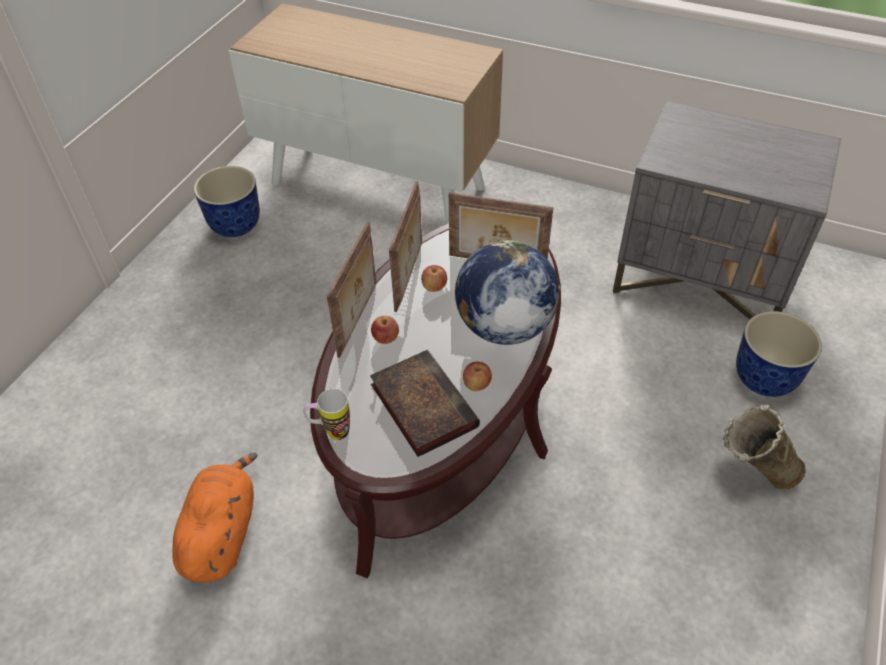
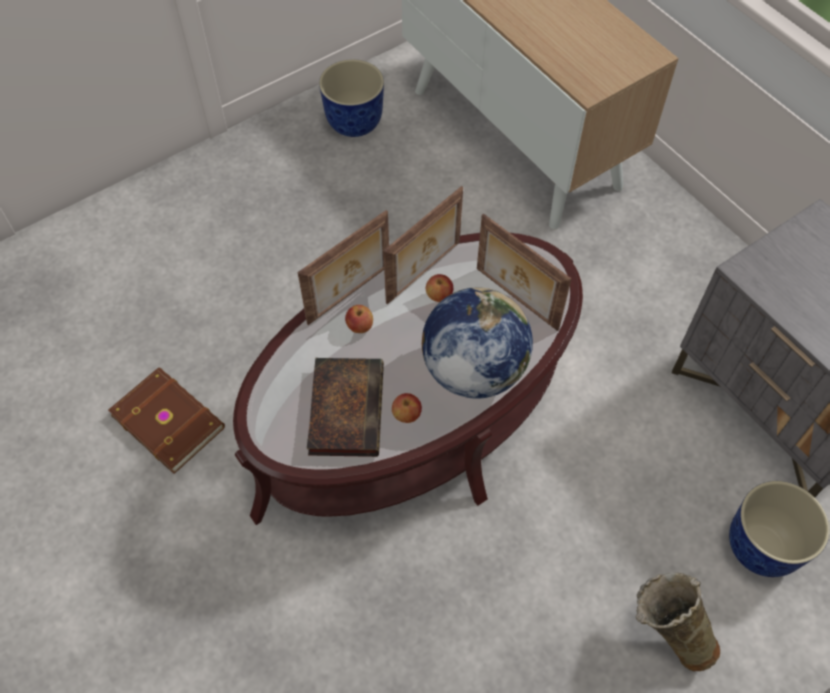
camera: 30 degrees right, 10 degrees up
(222, 533) = (169, 420): orange plush toy -> brown book
(330, 432) = (255, 392): mug -> none

